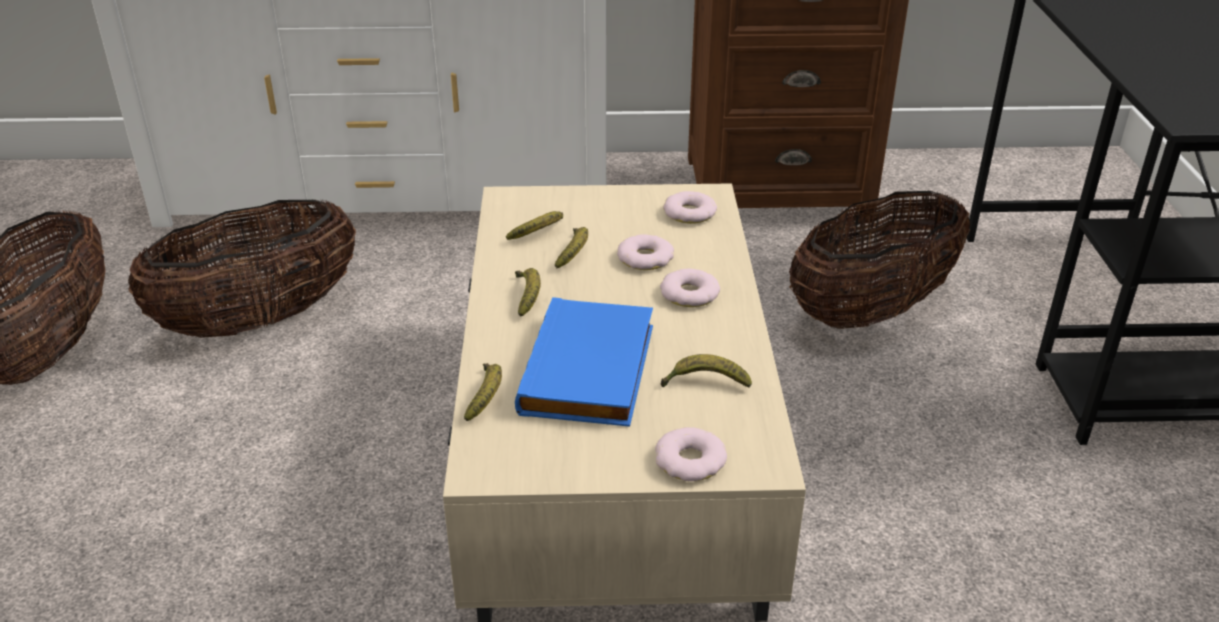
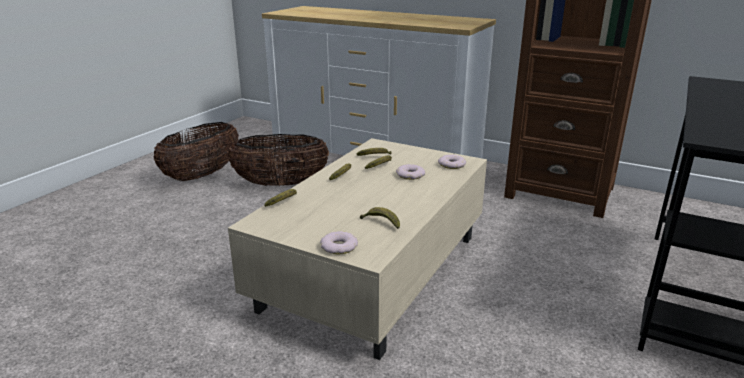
camera: 30 degrees right, 10 degrees down
(592, 370) = (337, 205): blue book -> none
(689, 294) = (414, 191): donut -> none
(872, 310) = (564, 253): basket -> none

